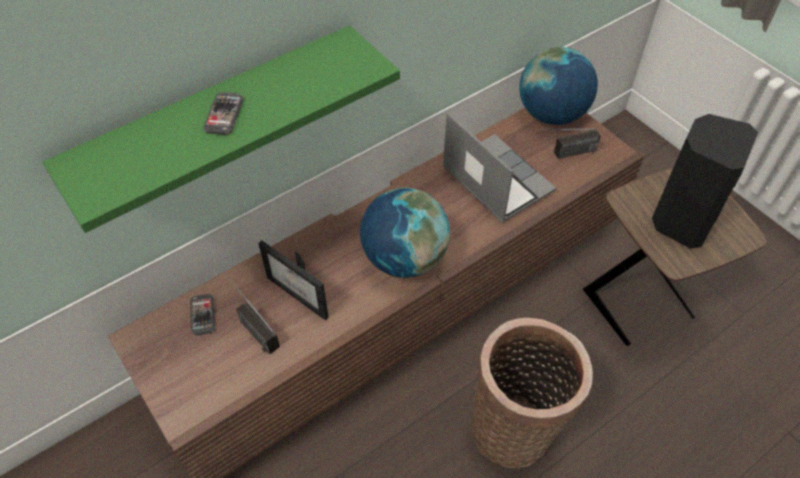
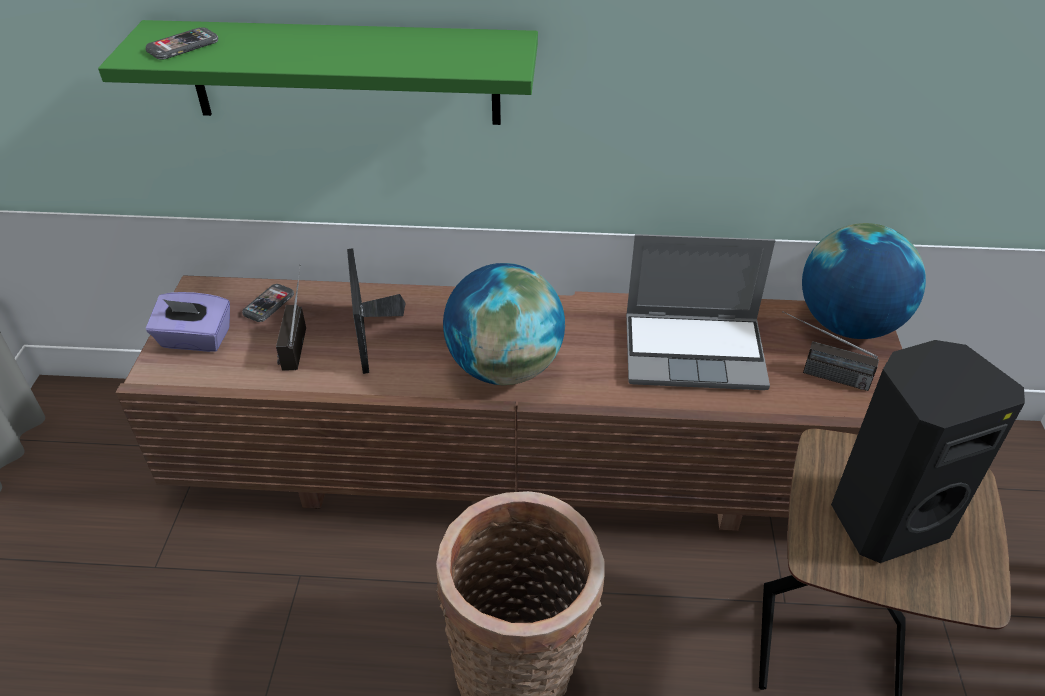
camera: 40 degrees right, 10 degrees down
(181, 375) = (195, 339): none -> purple tissue box
(224, 115) = (317, 46): phone -> phone (183, 46)
(495, 180) = (695, 351): laptop -> laptop turned 90 degrees clockwise

